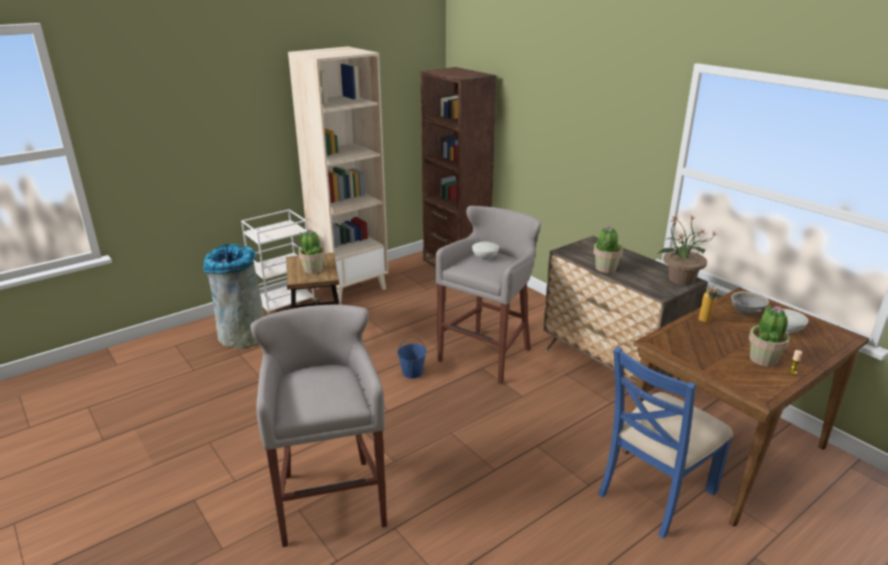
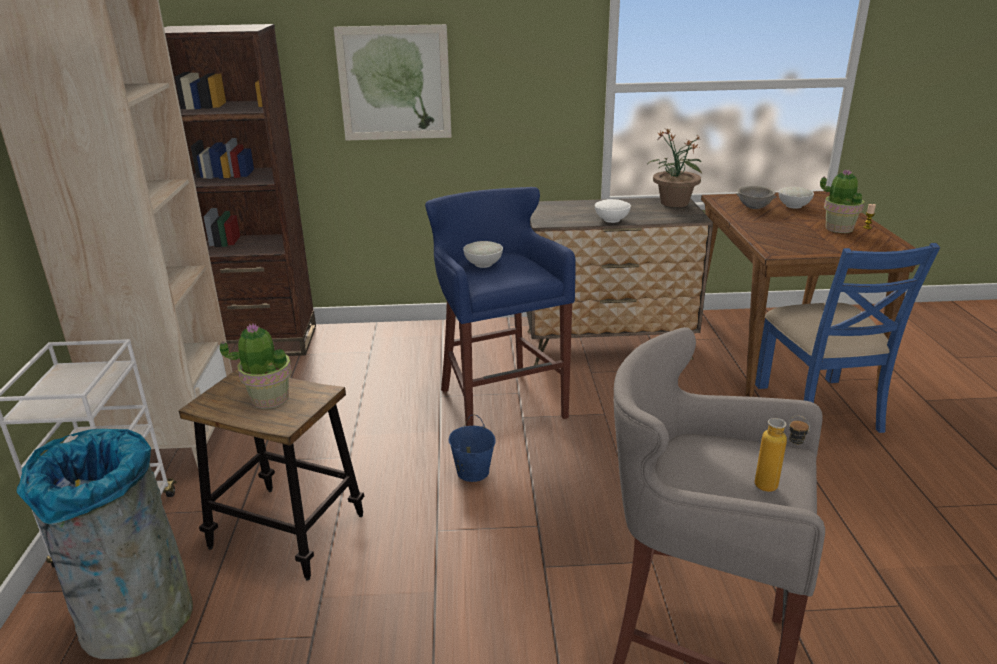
camera: 55 degrees left, 0 degrees up
(487, 354) = (498, 402): grey stool -> blue stool
(549, 127) = (394, 83): none -> picture
(605, 268) = (611, 219): potted plant -> white bowl
(705, 322) = (756, 225): bottle -> bottle (775, 489)

